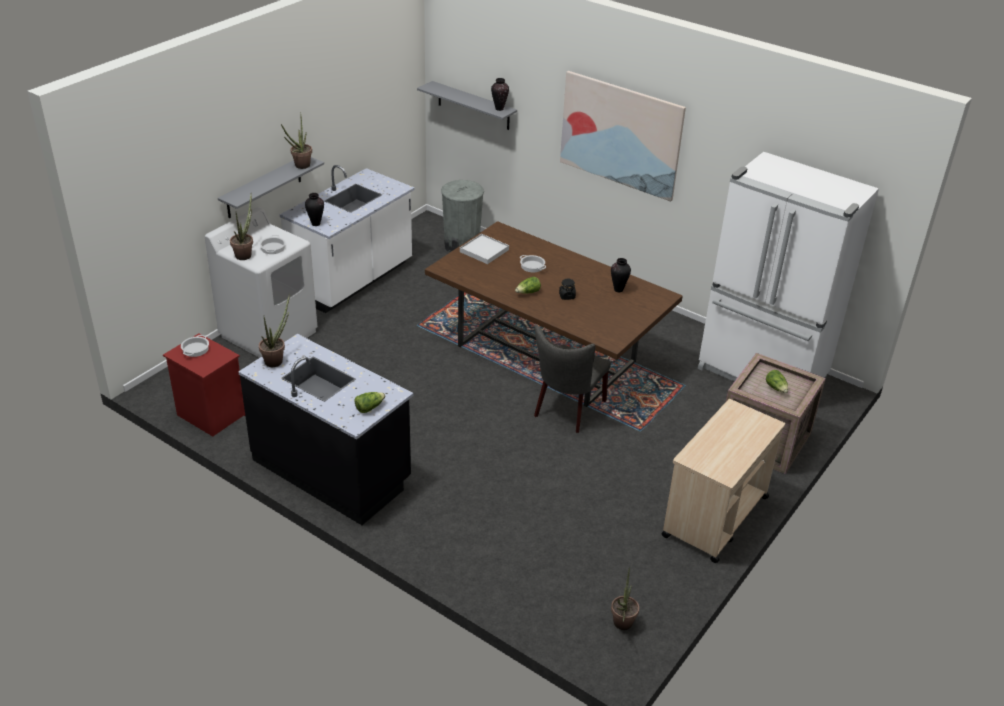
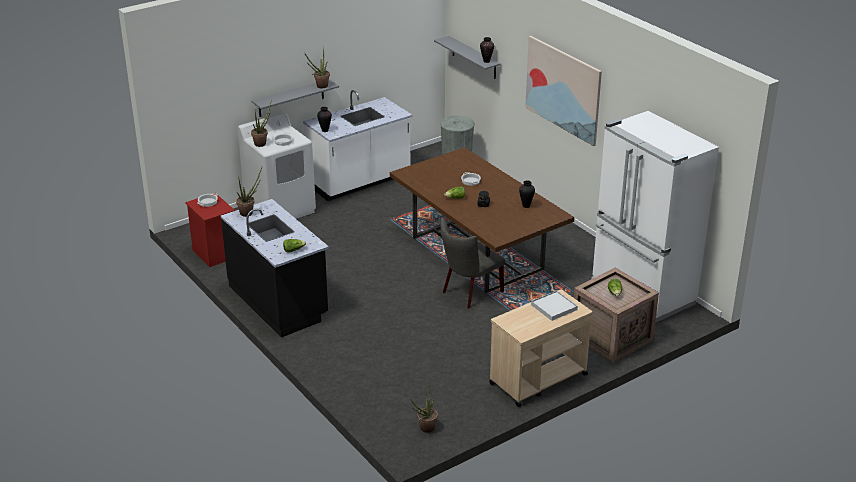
camera: 20 degrees right, 5 degrees down
(484, 251) = (441, 166): white tray -> white tray (554, 307)

